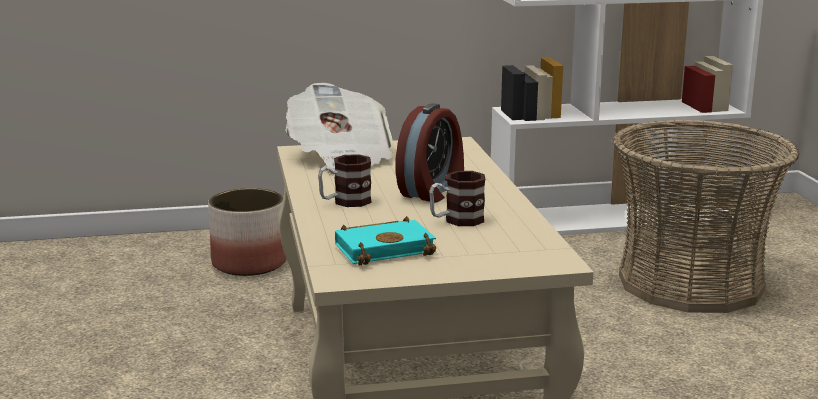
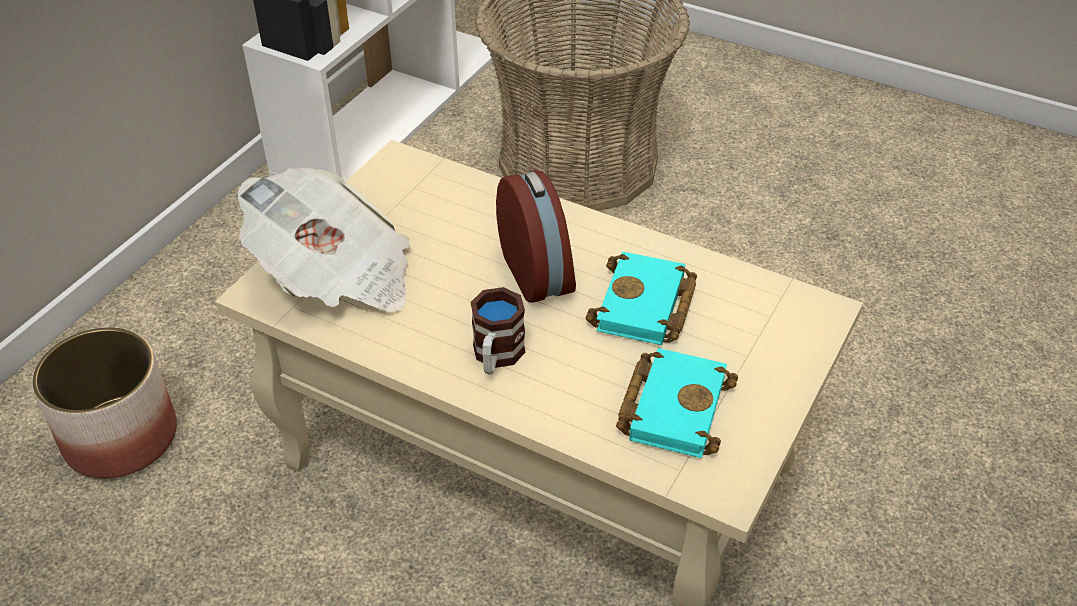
camera: 50 degrees left, 25 degrees up
(456, 220) = (645, 308): mug -> turquoise book

